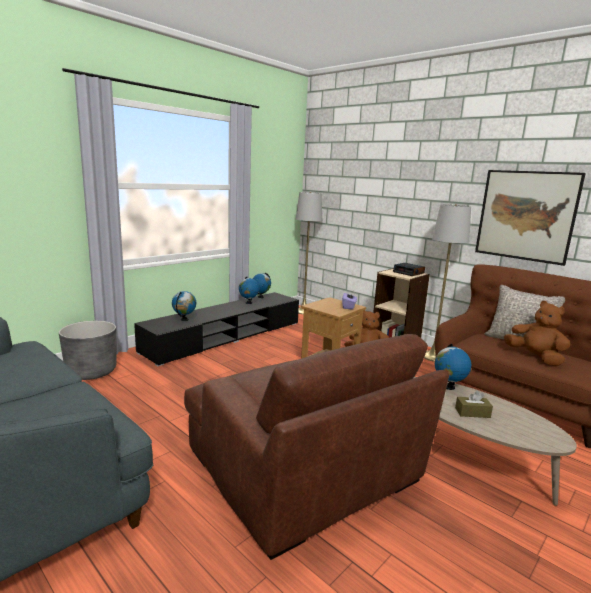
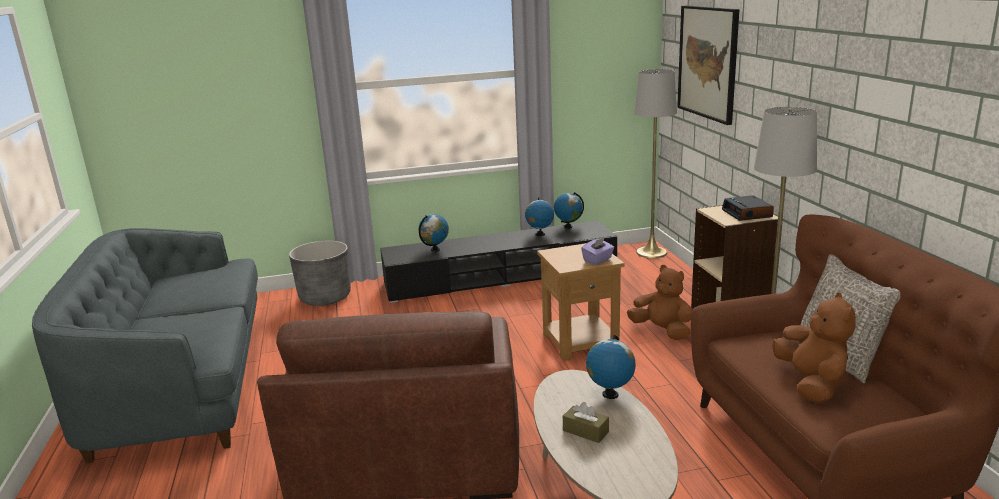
camera: 35 degrees right, 5 degrees up
(526, 215) = (896, 135): picture -> picture (708, 62)

